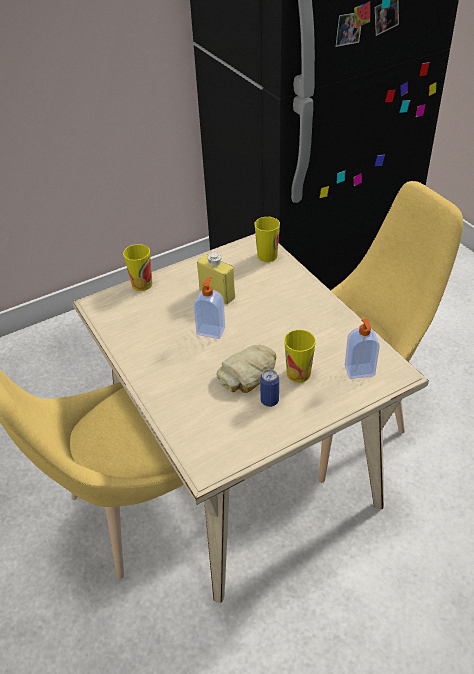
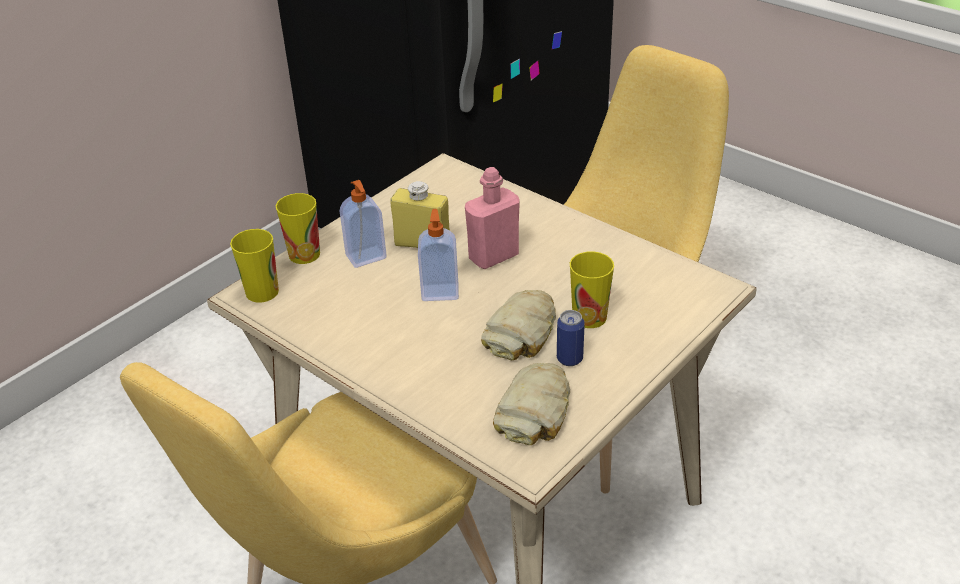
camera: 20 degrees left, 5 degrees down
(228, 432) = (536, 410): none -> bread
(258, 313) = (493, 256): none -> pink bottle
(267, 256) = (466, 183): cup -> cup (262, 292)
(359, 372) = (667, 296): soap dispenser -> soap dispenser (366, 258)

